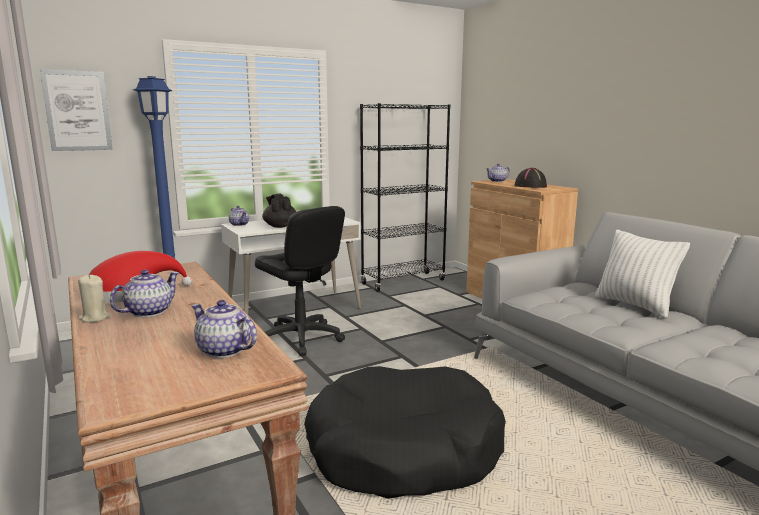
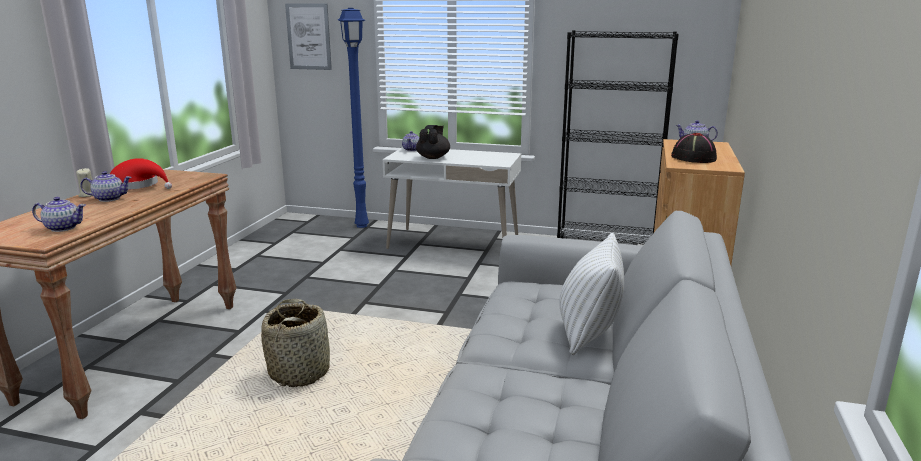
camera: 45 degrees right, 5 degrees up
(224, 350) = (63, 228): teapot -> teapot turned 105 degrees clockwise
(301, 338) = (408, 269): black office chair -> none
(403, 450) = (300, 372): black dog bed -> basket

